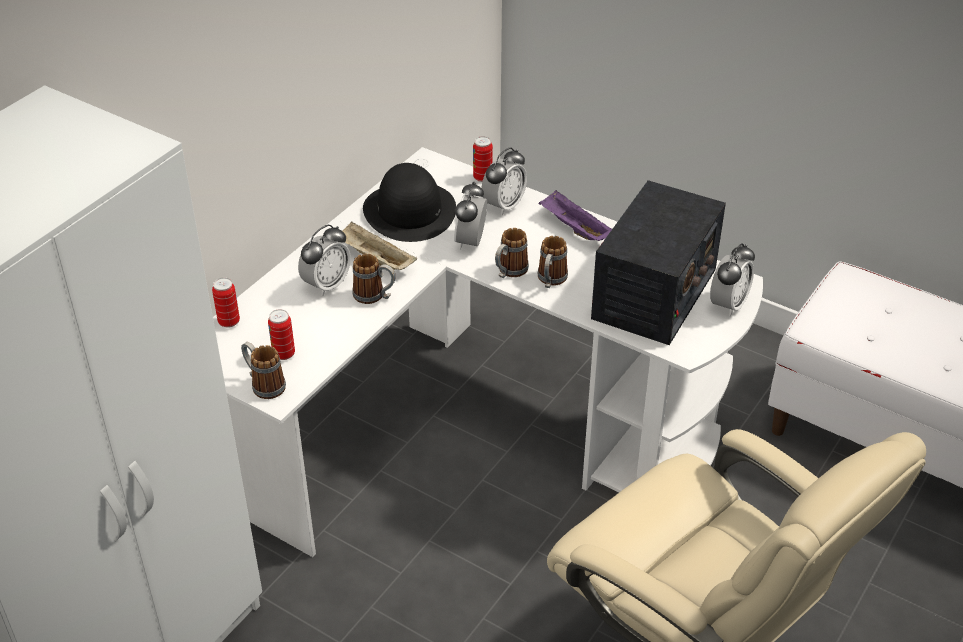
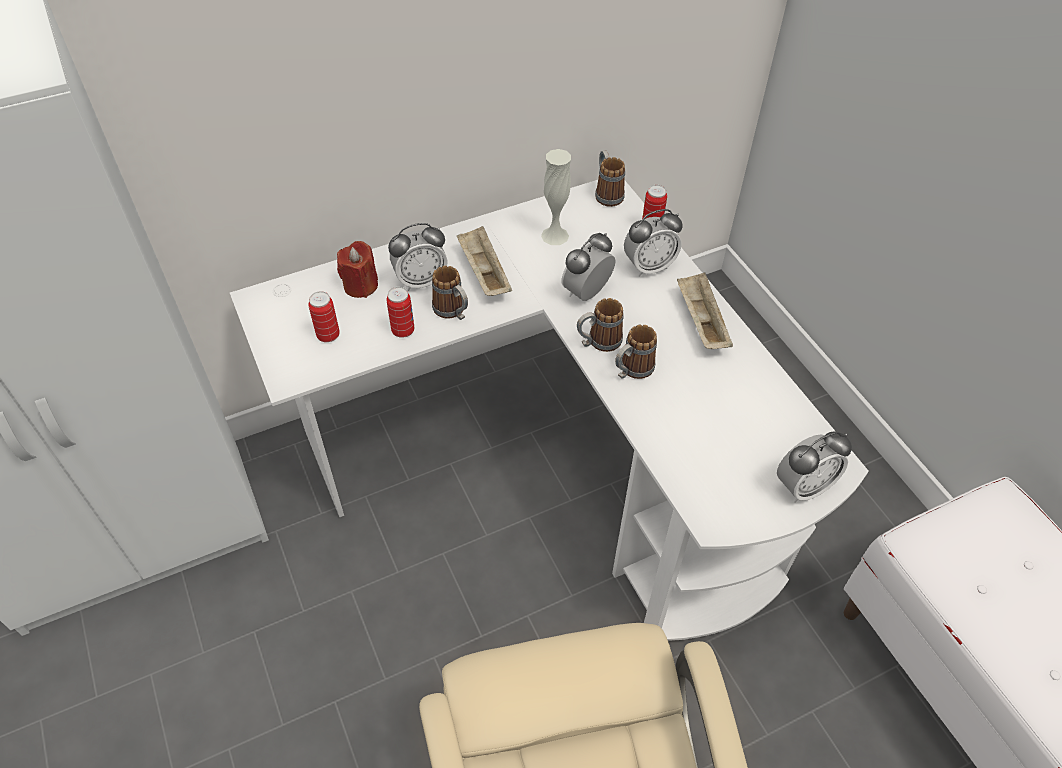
camera: 30 degrees right, 10 degrees up
(229, 322) = (310, 281): can -> can (403, 331)
(264, 385) = (287, 359): mug -> mug (607, 193)
(277, 308) = (360, 285): none -> red candle
(410, 211) = (555, 236): black hat -> white vase
(574, 228) = (700, 322): purple tray -> beige tray
(654, 294) = (729, 435): radio -> none

